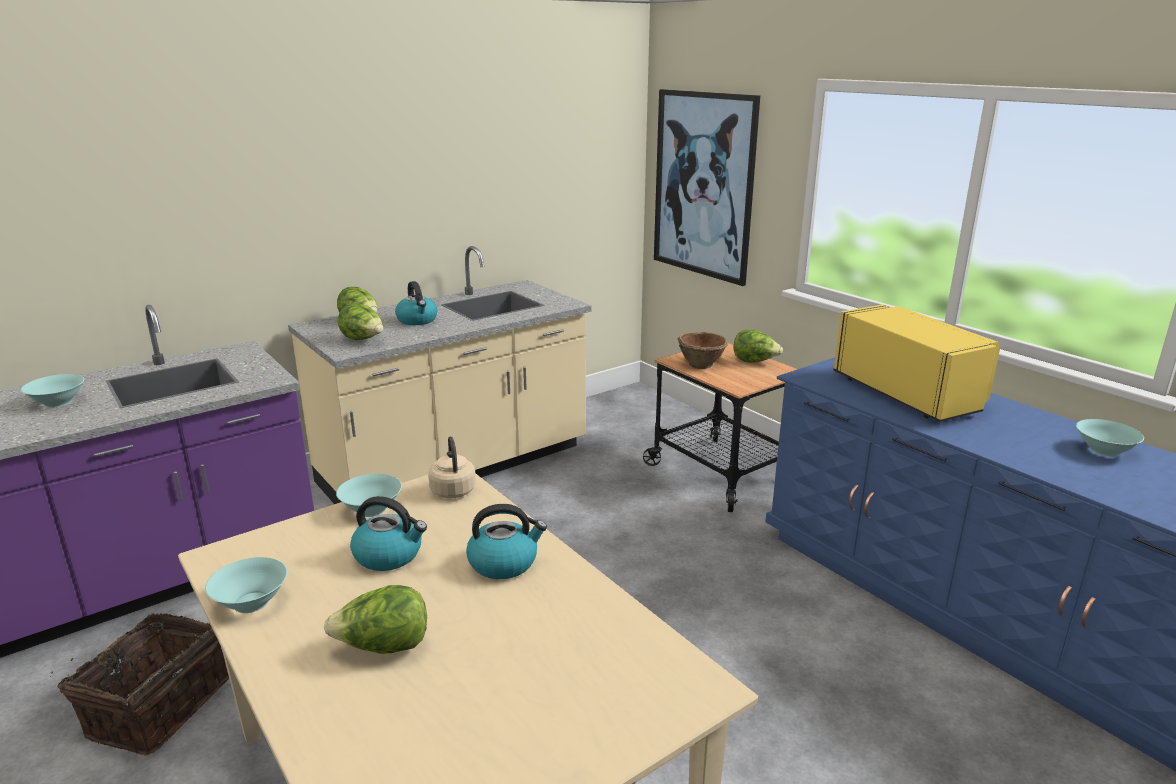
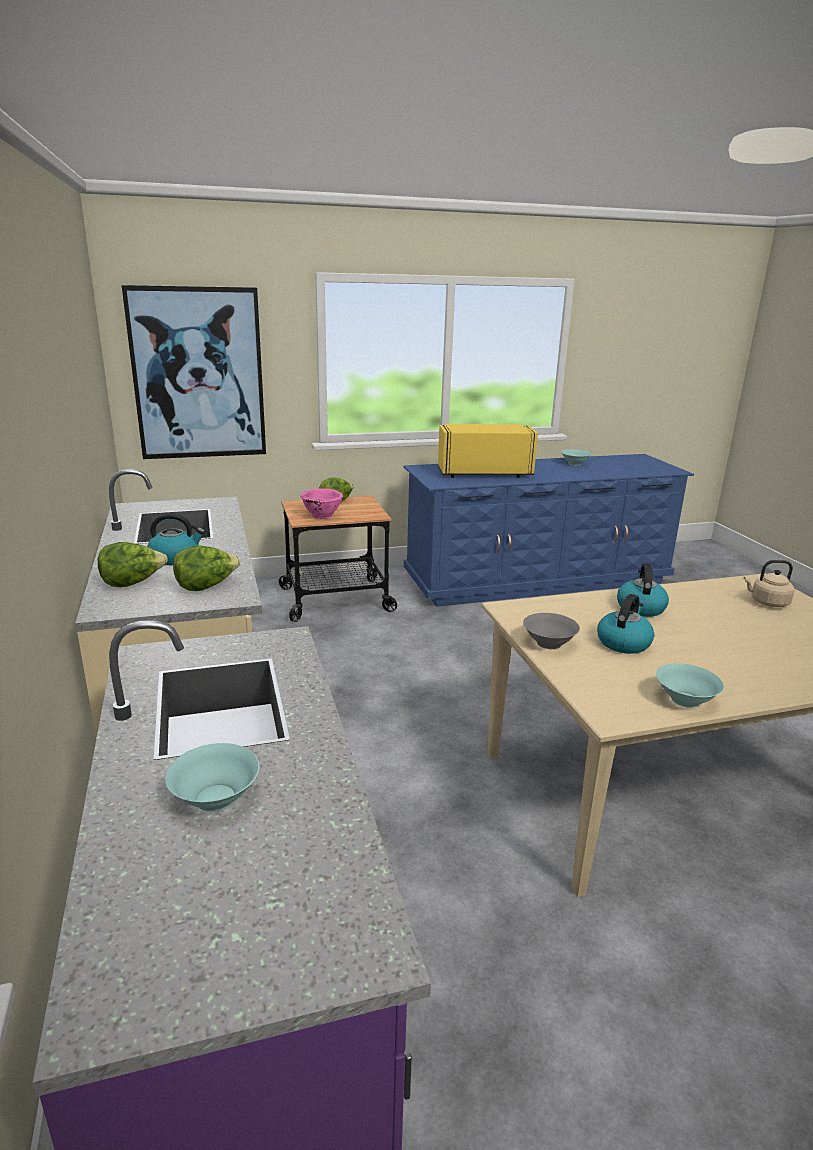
camera: 70 degrees left, 0 degrees up
(155, 707) = (514, 971): basket -> none
(371, 510) = (549, 643): turquoise bowl -> grey bowl
(383, 647) = (739, 654): lettuce -> none
(453, 489) = (528, 610): beige kettle -> beige kettle (767, 602)
(701, 364) = (322, 516): brown bowl -> pink bowl

